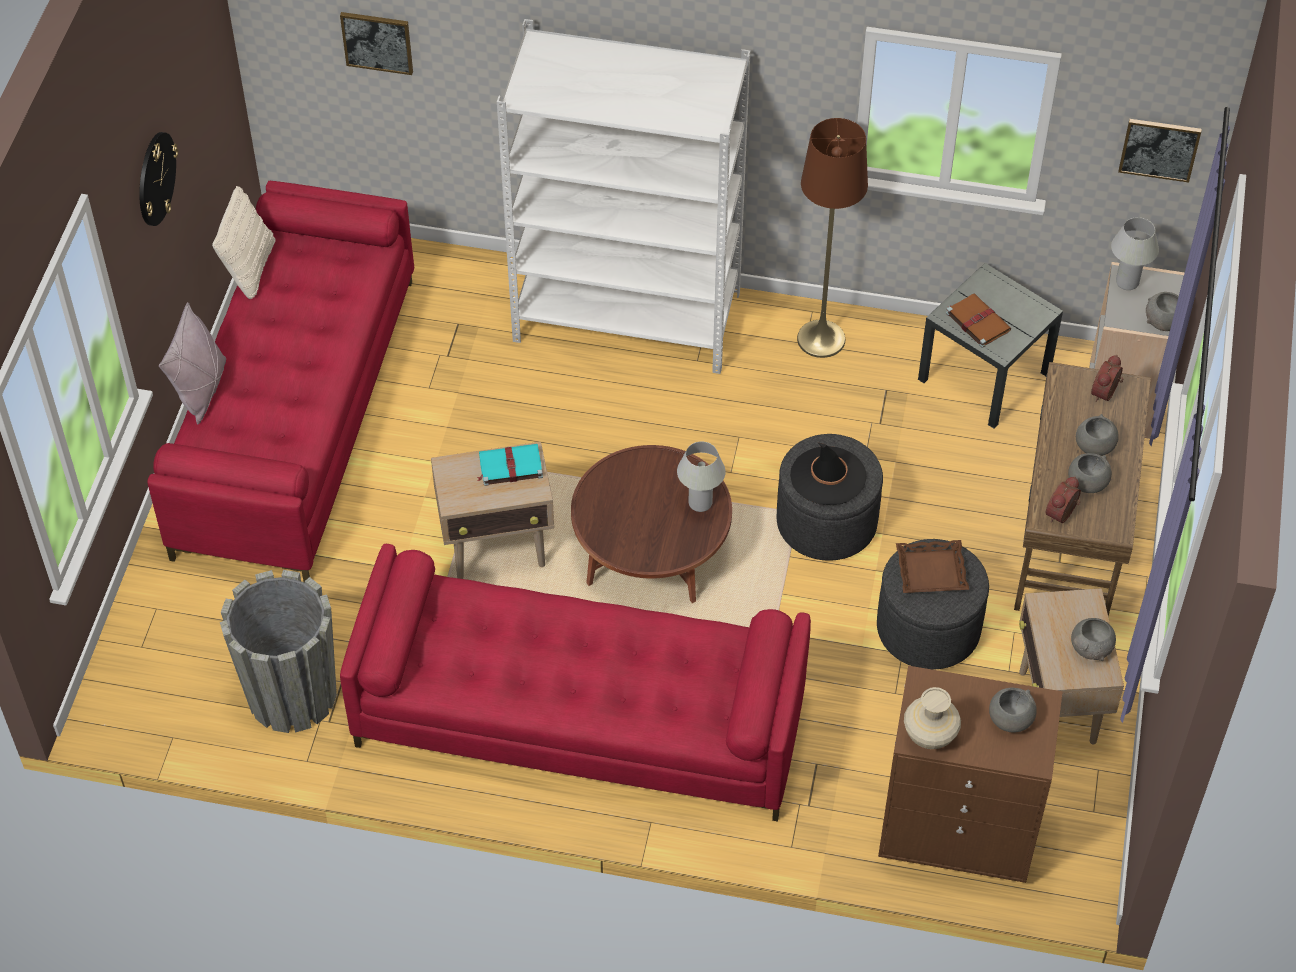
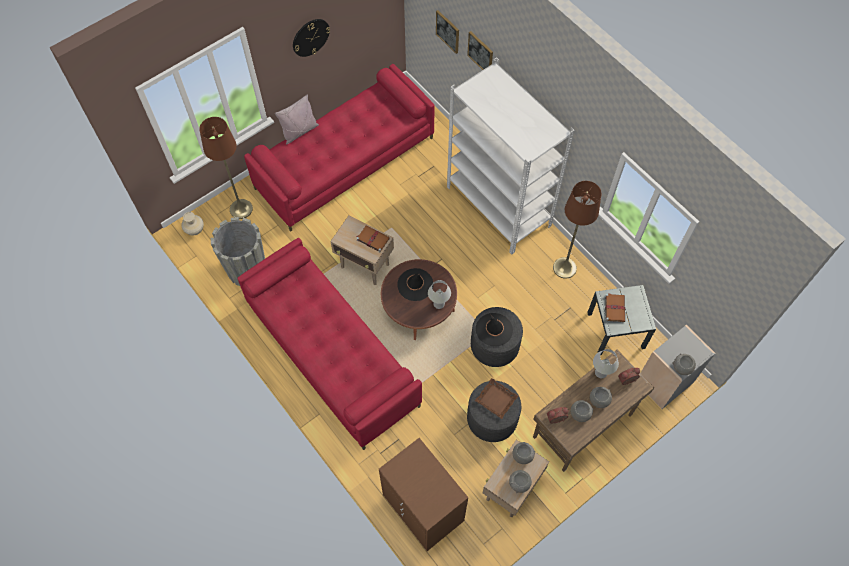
camera: 40 degrees right, 10 degrees up
(178, 608) = (241, 209): none -> brown floor lamp
(249, 269) = (359, 95): beige pillow -> none
(509, 466) = (372, 239): turquoise book -> brown book
(633, 501) = (415, 285): none -> black hat
(929, 736) = (397, 473): beige vase -> beige vase (195, 230)
(1010, 719) = (435, 492): grey bowl -> grey bowl (522, 455)
(1127, 282) = (683, 338): white table lamp -> white table lamp (600, 372)
(1159, 149) = (727, 293): picture -> picture (480, 53)

